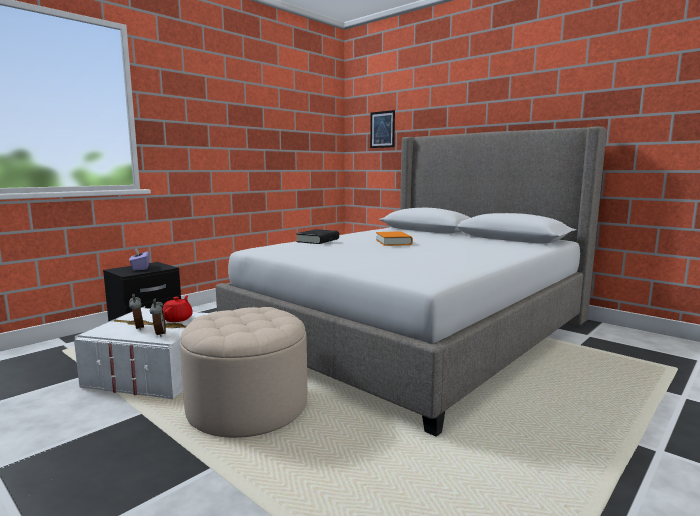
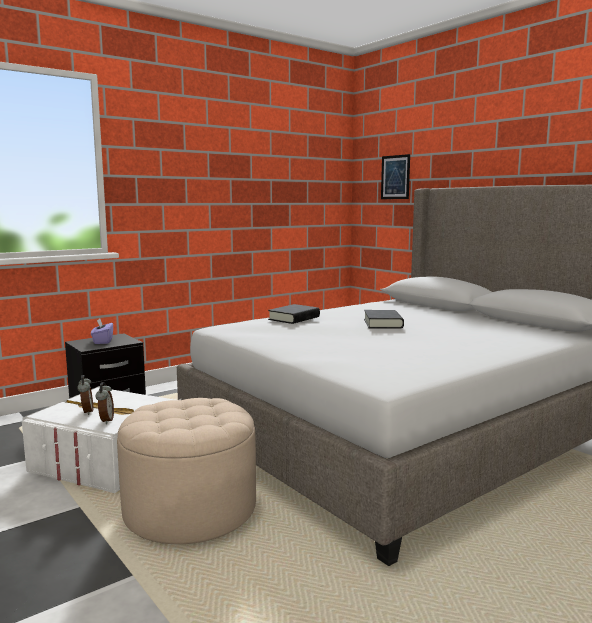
camera: 10 degrees right, 0 degrees up
(178, 319) = (130, 403): red teapot -> none
(393, 242) = (383, 324): orange book -> black book

